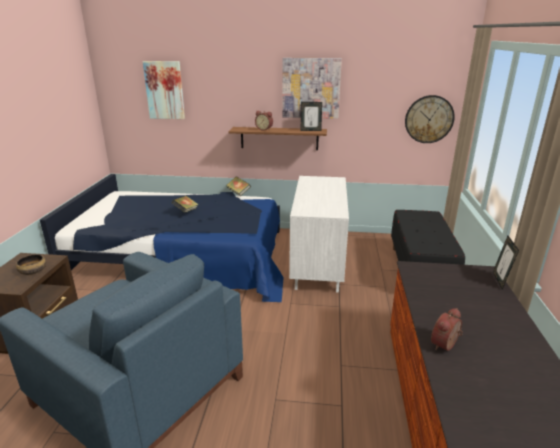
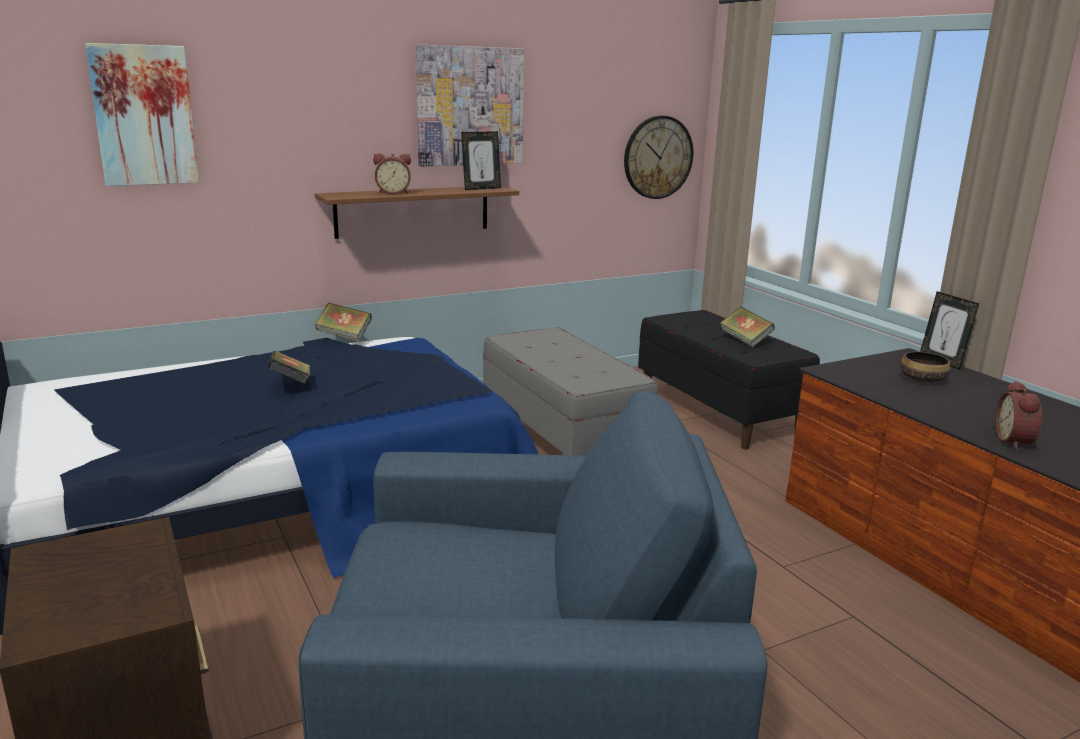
camera: 35 degrees left, 5 degrees down
(33, 271) = (136, 569): bowl -> bowl (923, 379)
(318, 264) = (561, 440): white dresser -> grey bench
(432, 235) = (745, 340): none -> book

